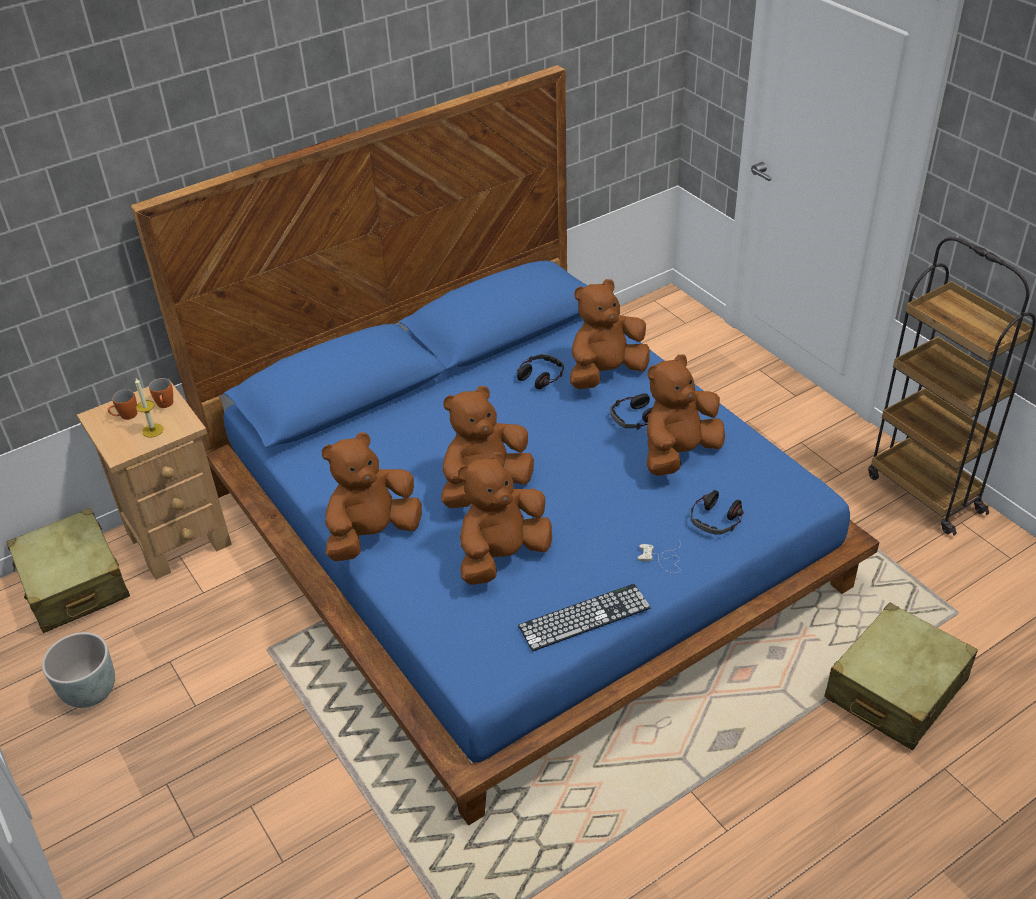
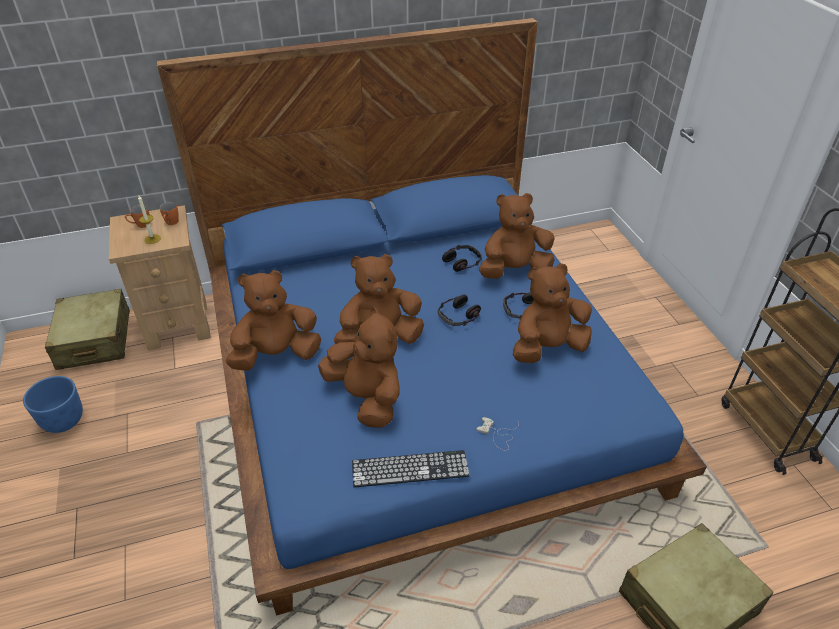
camera: 15 degrees right, 0 degrees up
(90, 691) = (64, 421): grey planter -> blue planter
(502, 556) = (367, 398): brown plush toy -> brown plush toy turned 75 degrees clockwise
(716, 519) = (557, 411): headphones -> headphones (458, 316)

